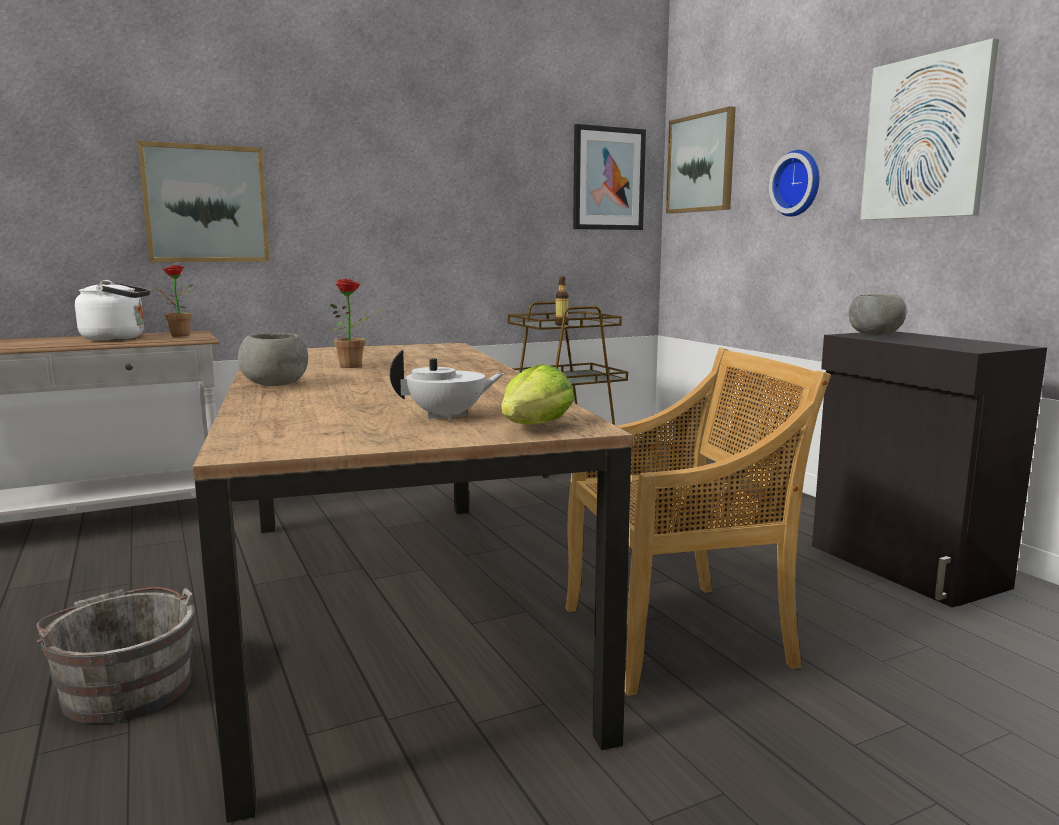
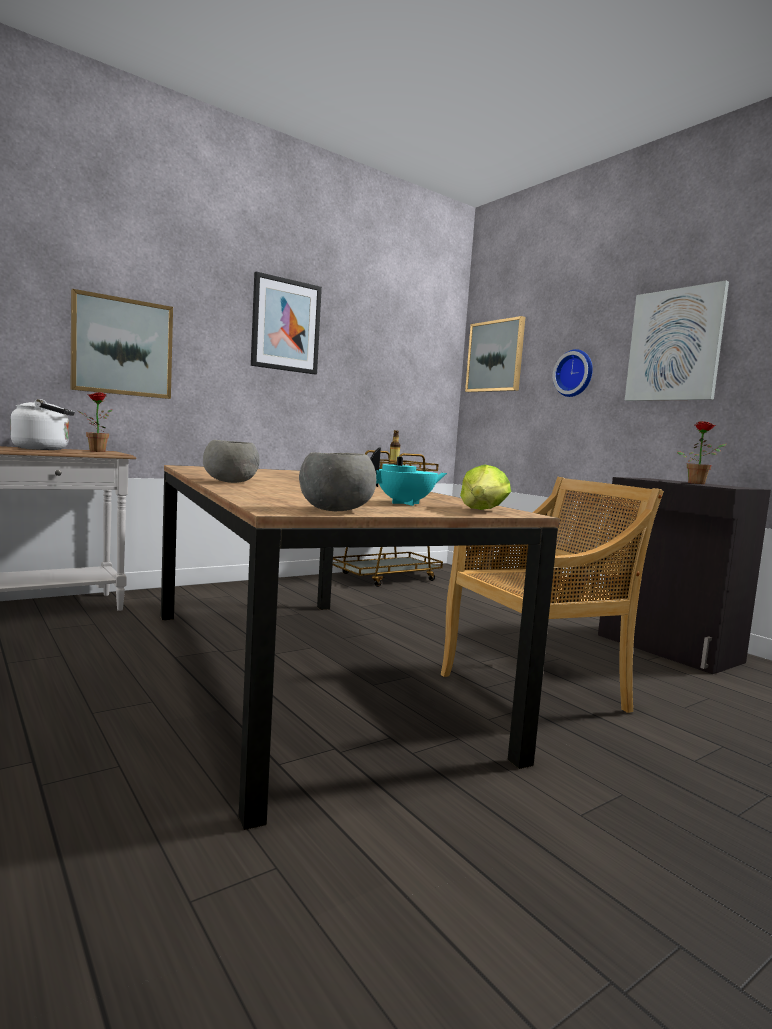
camera: 10 degrees left, 5 degrees down
(125, 686) = (98, 732): grey bucket -> none
(355, 366) = (275, 477): potted plant -> potted plant (699, 483)
(448, 417) = (406, 503): white teapot -> turquoise teapot
(608, 179) = (425, 362): picture -> picture (286, 325)
(875, 335) = (648, 479): grey bowl -> grey bowl (336, 511)

